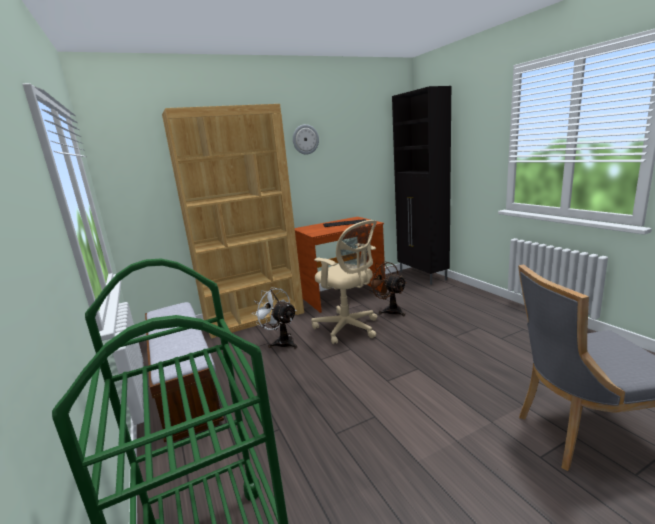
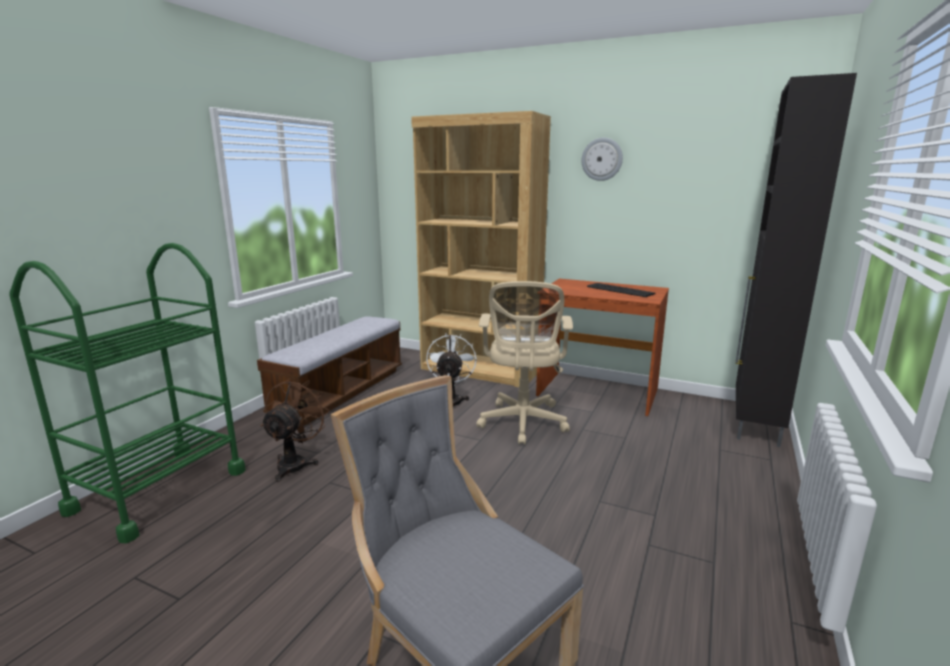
camera: 50 degrees right, 0 degrees up
(389, 310) = (604, 433): brown fan -> brown fan (296, 463)

